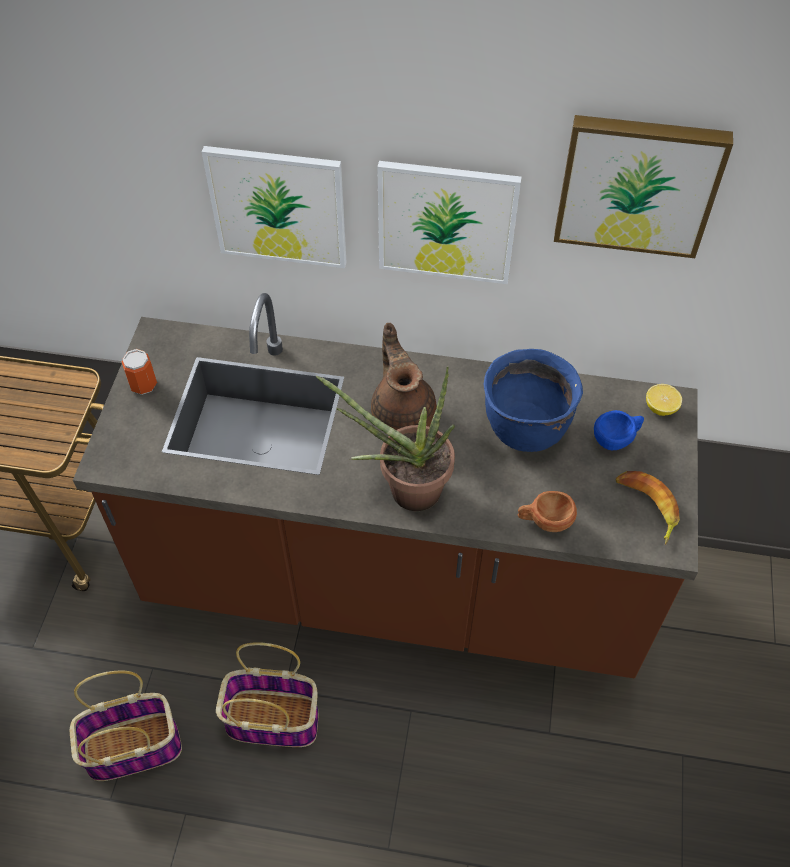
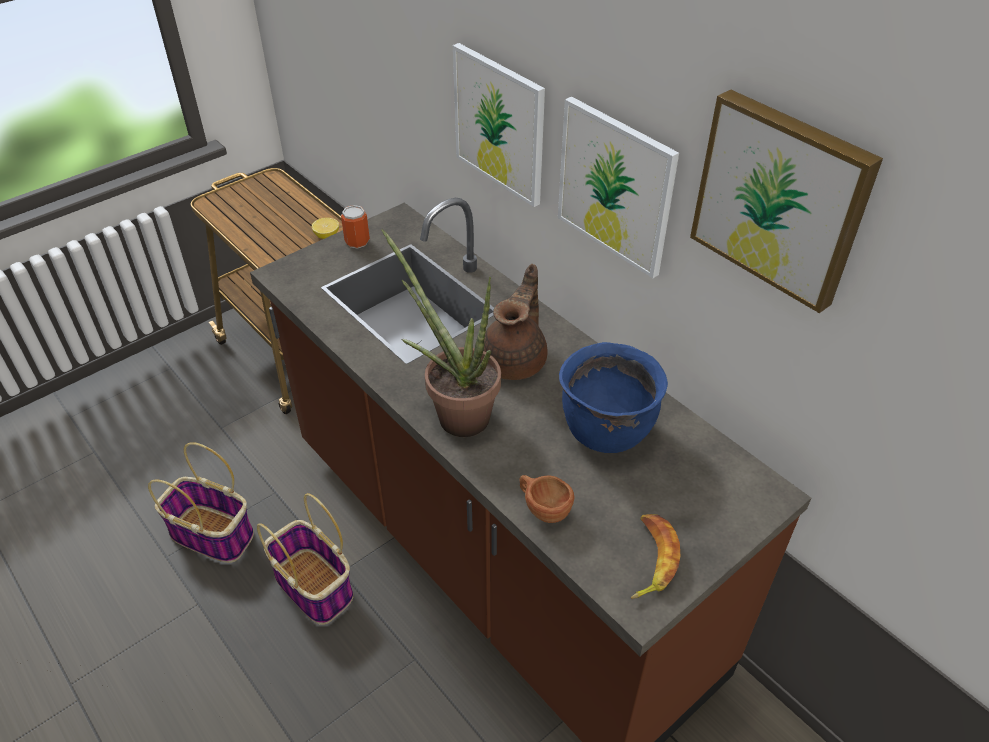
camera: 40 degrees right, 10 degrees down
(617, 439) = (681, 488): blue cup -> none
(660, 408) = (754, 490): lemon -> lemon (327, 236)

